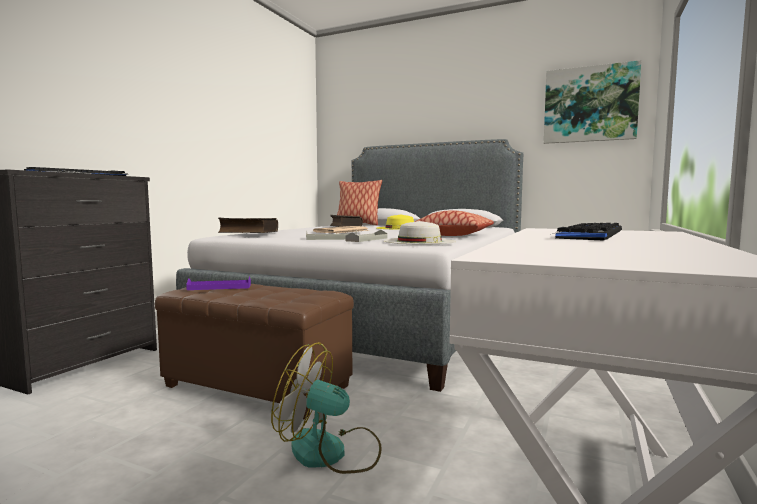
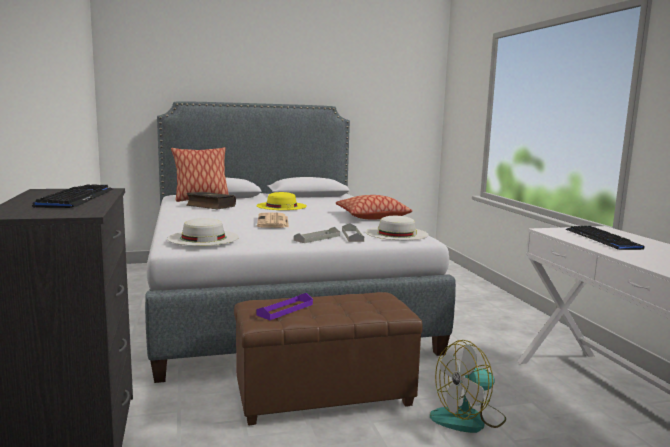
camera: 40 degrees left, 5 degrees up
(248, 232) = (203, 238): book -> white hat
(590, 104) = (400, 80): picture -> none

